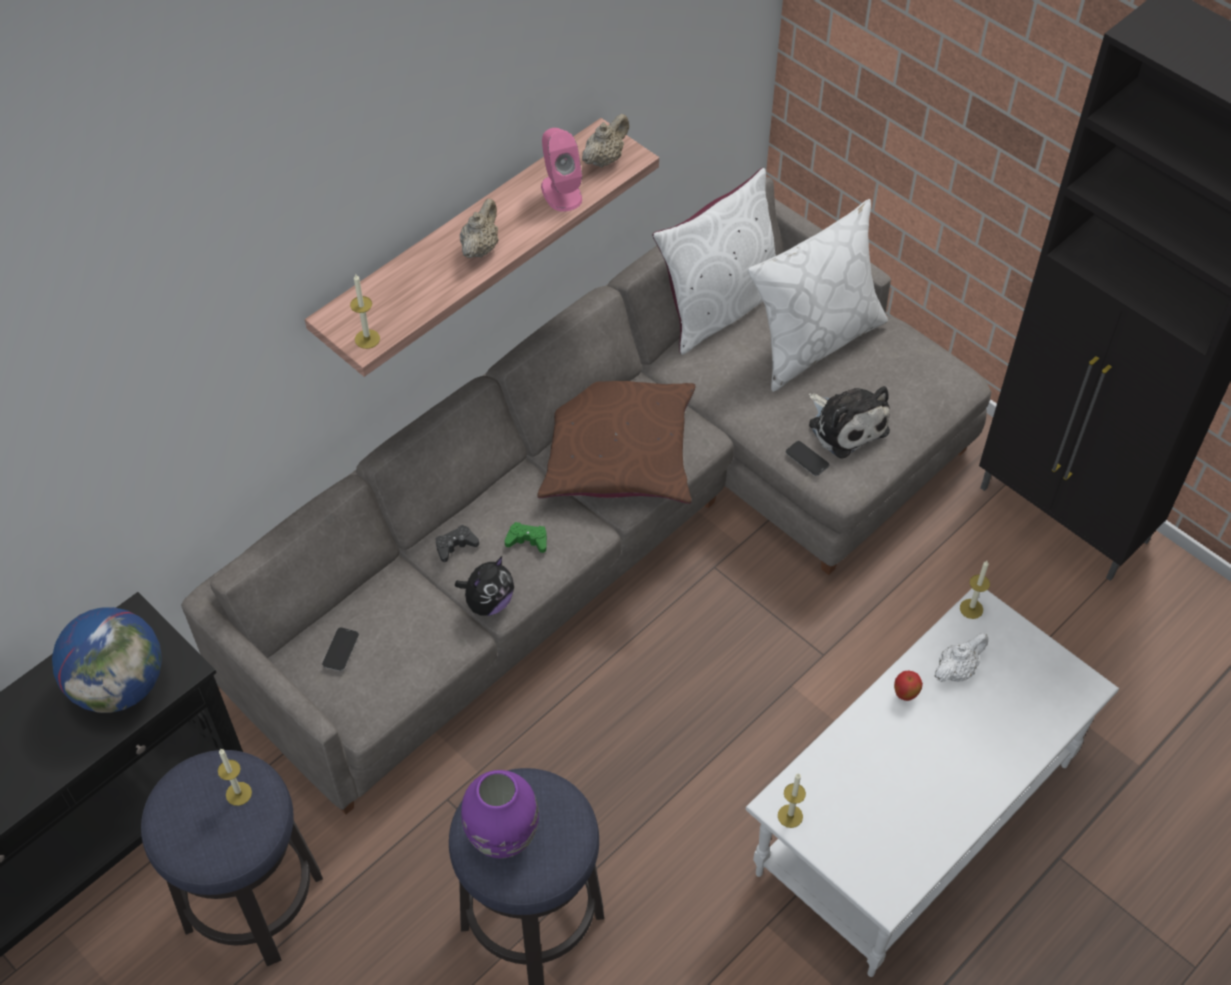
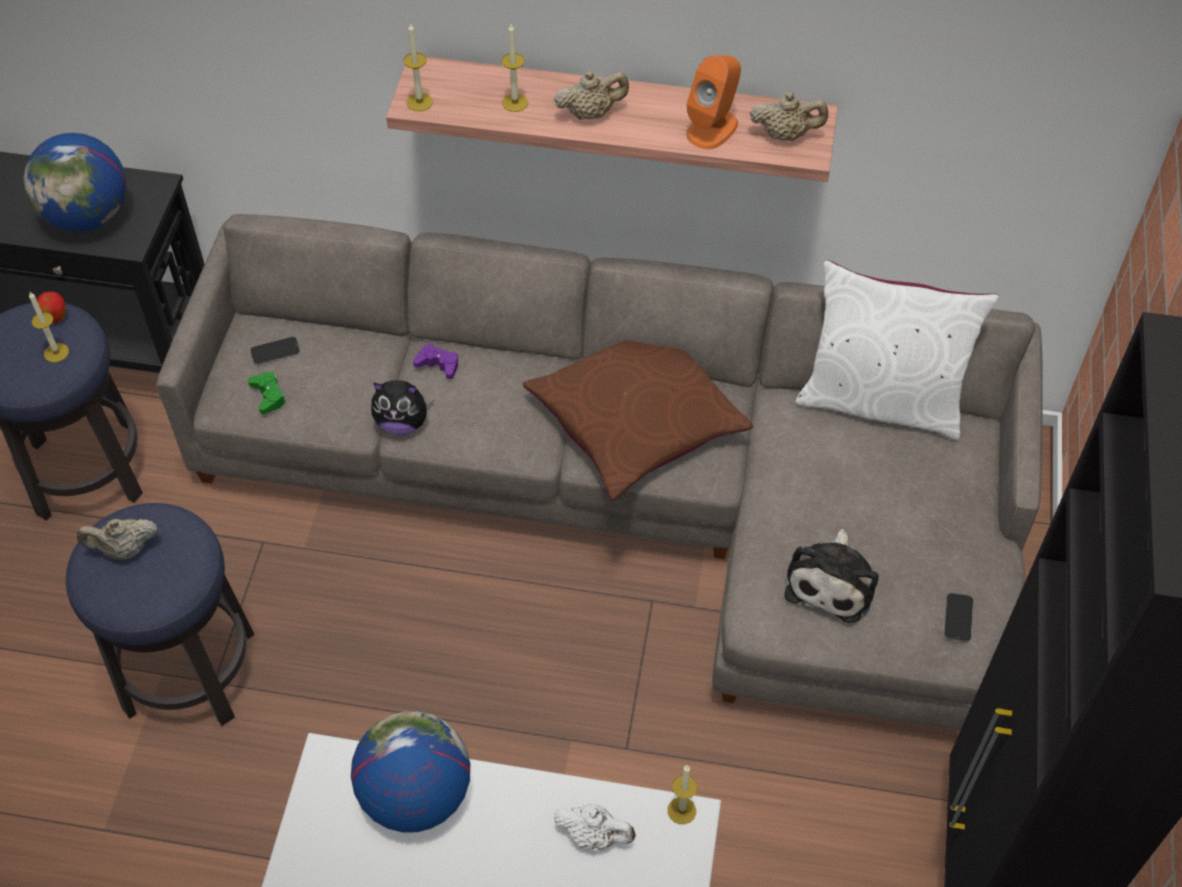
camera: 55 degrees right, 0 degrees up
(455, 546) = (438, 364): black game controller -> purple game controller
(503, 837) = (124, 549): purple vase -> beige teapot
(527, 540) = (483, 410): green game controller -> green game controller (268, 395)
(561, 192) = (712, 128): pink speaker -> orange speaker
(790, 816) = (320, 775): candle -> candle (515, 102)
(807, 459) = (762, 572): phone -> phone (958, 618)
(814, 341) = (913, 497): white pillow -> none
(850, 762) = (415, 795): none -> globe
(905, 694) = (529, 803): apple -> apple (56, 318)

